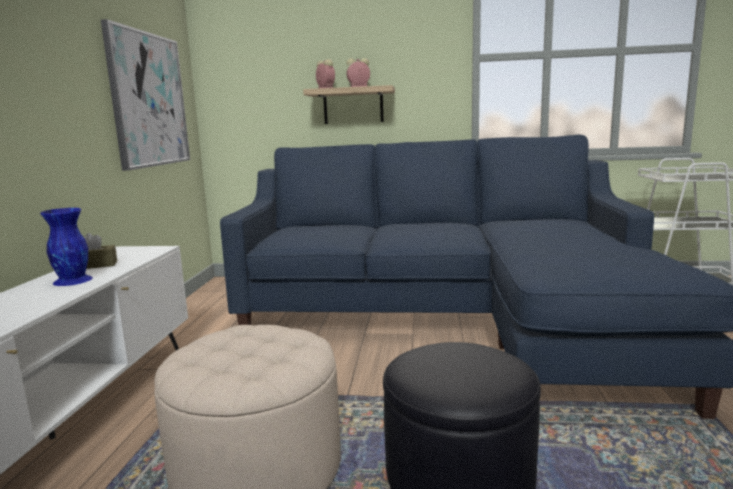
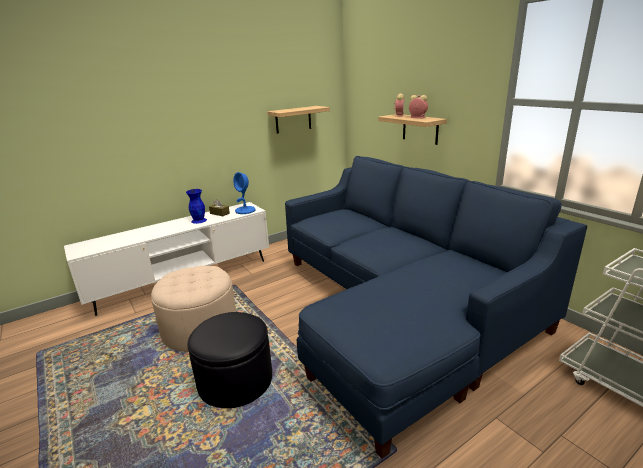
camera: 50 degrees right, 10 degrees up
(141, 253) = (245, 210): none -> blue table lamp
(149, 100) = (293, 119): picture -> shelf

